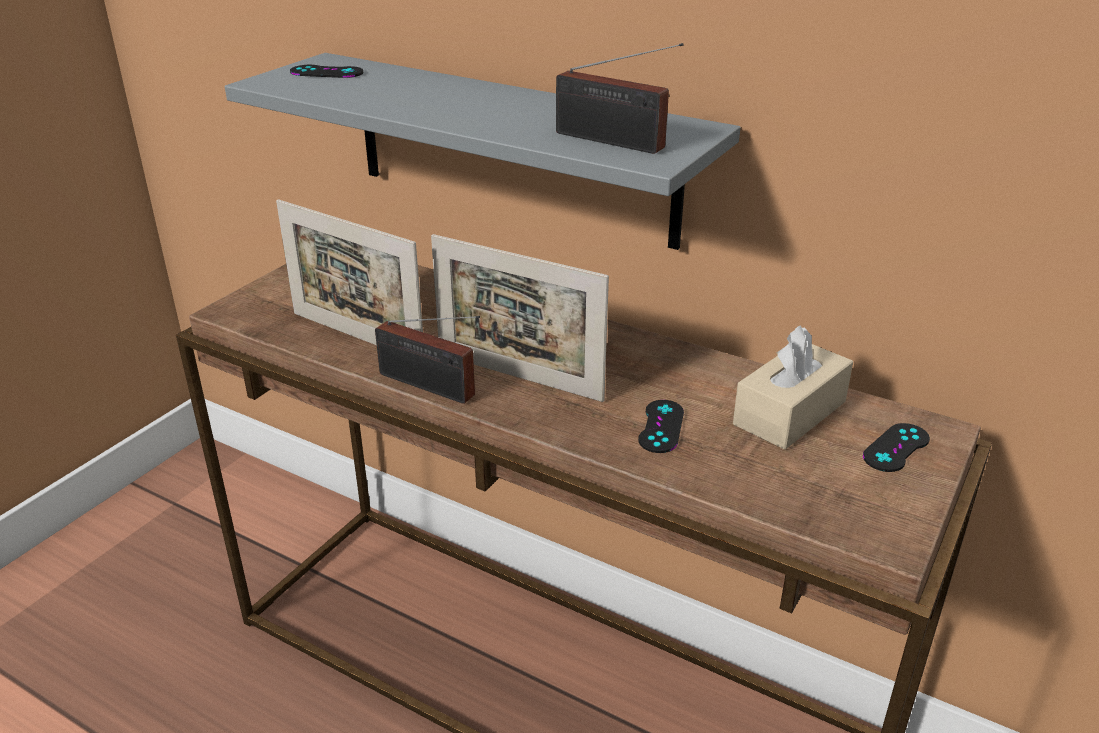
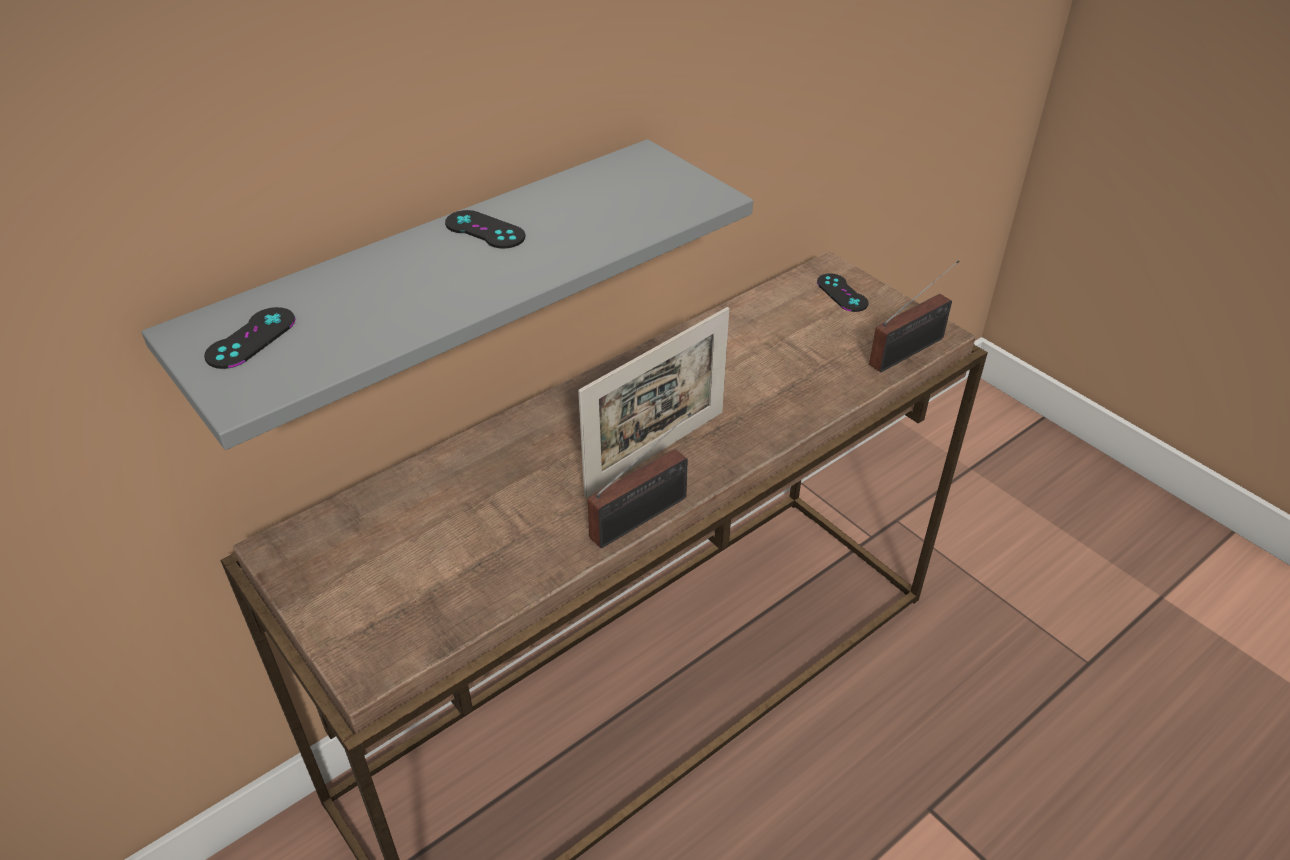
camera: 70 degrees left, 10 degrees up
(357, 337) = (512, 555): picture frame -> none
(614, 142) = (654, 203): radio -> radio (911, 350)
(661, 426) = (771, 390): black game controller -> black game controller (485, 230)
(789, 413) = (781, 323): beige tissue box -> none

